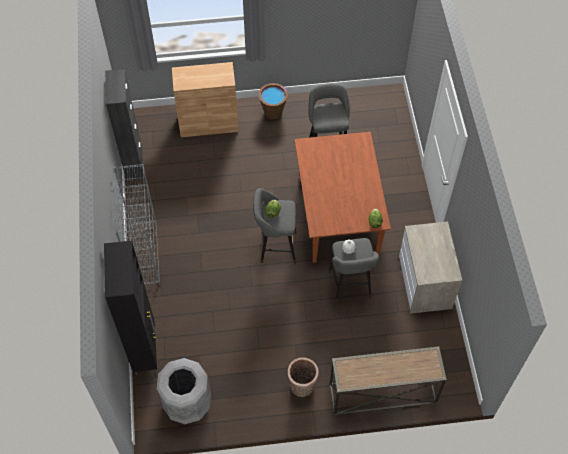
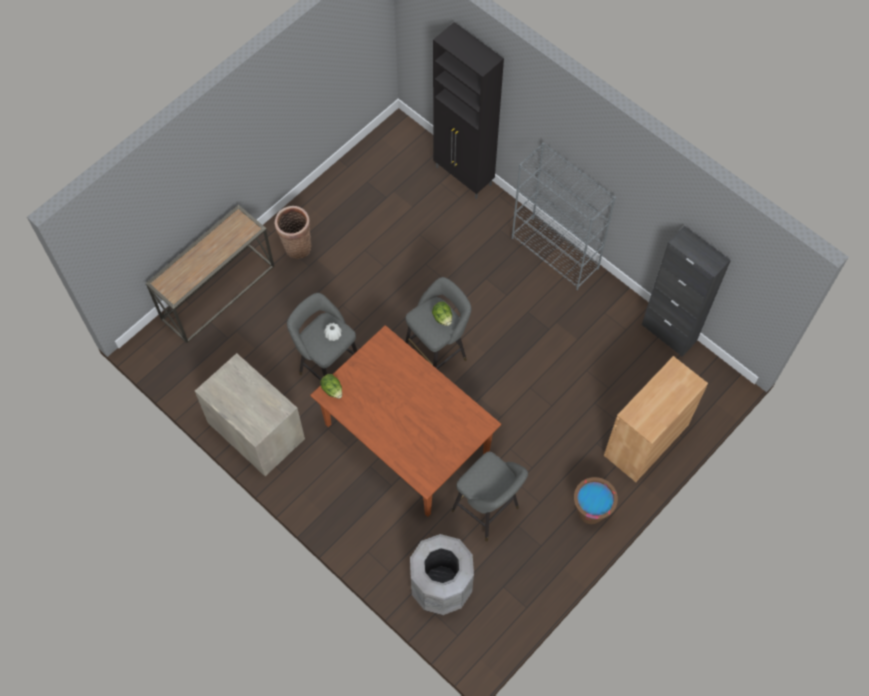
camera: 140 degrees right, 5 degrees up
(187, 403) = (385, 164): grey trash can -> grey trash can (441, 587)

